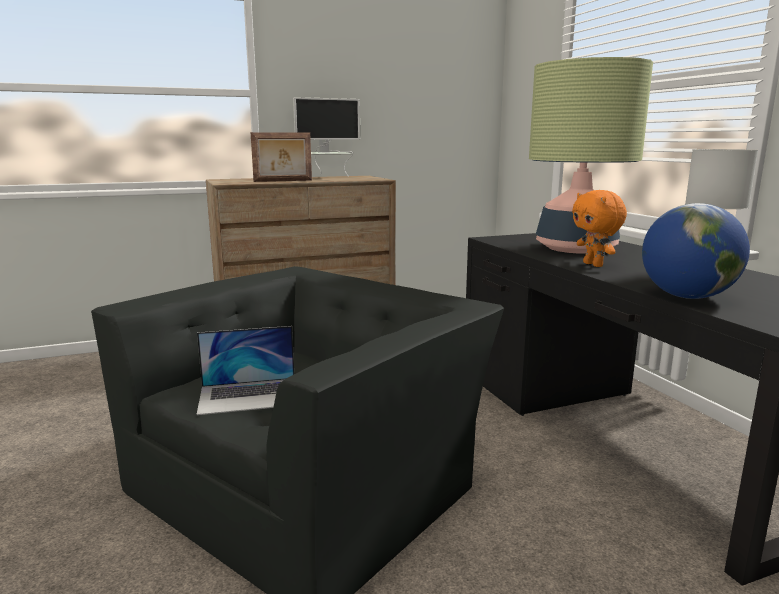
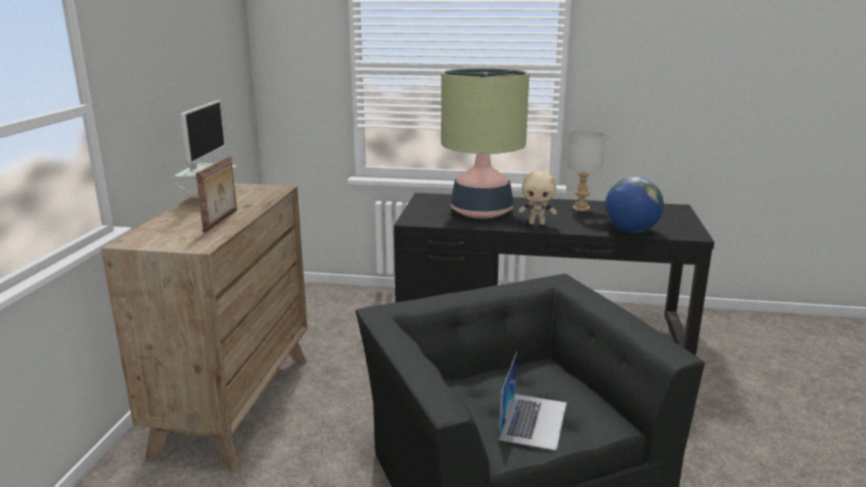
camera: 60 degrees left, 5 degrees up
(594, 265) = (537, 223): orange plush toy -> beige plush toy

